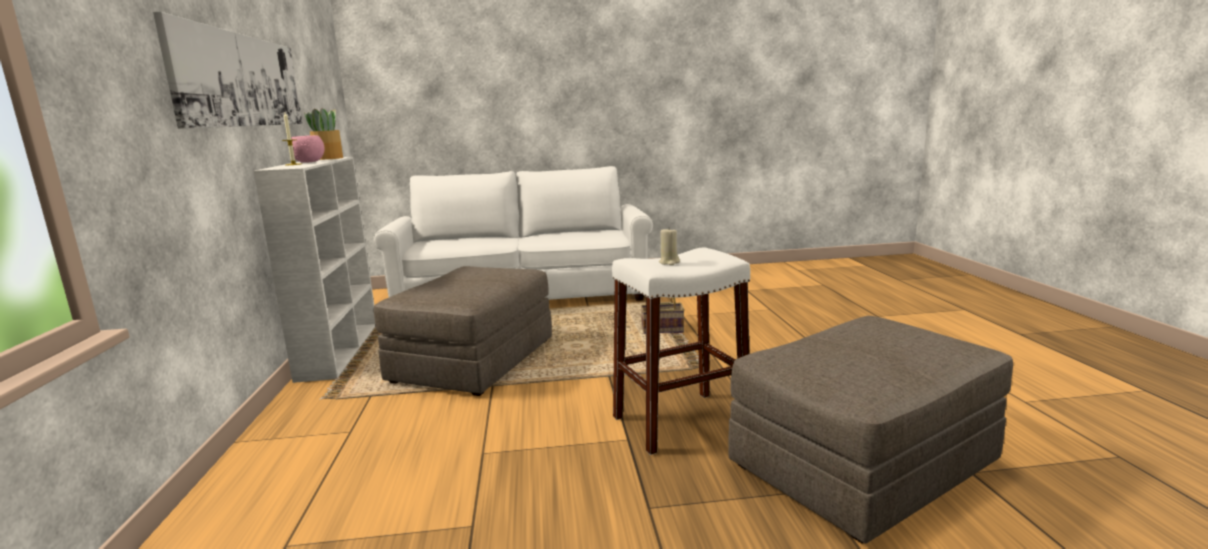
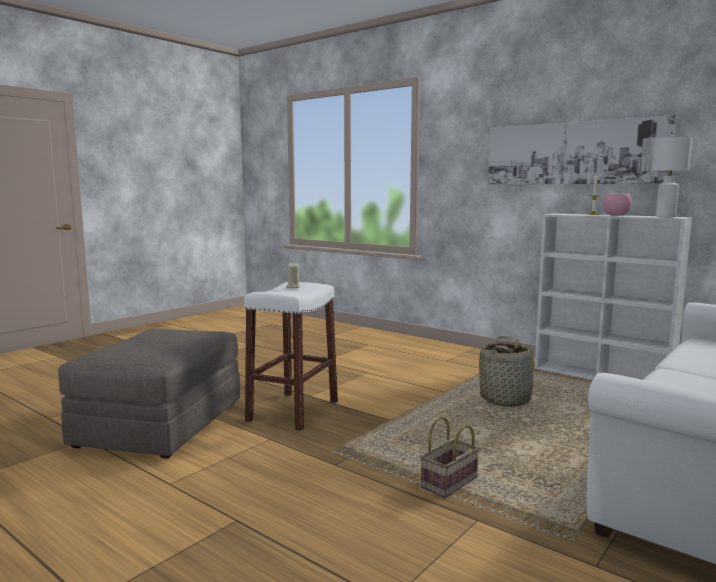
camera: 135 degrees right, 5 degrees down
(329, 158) = (665, 217): potted plant -> white table lamp
(474, 360) = (505, 399): grey ottoman -> basket

